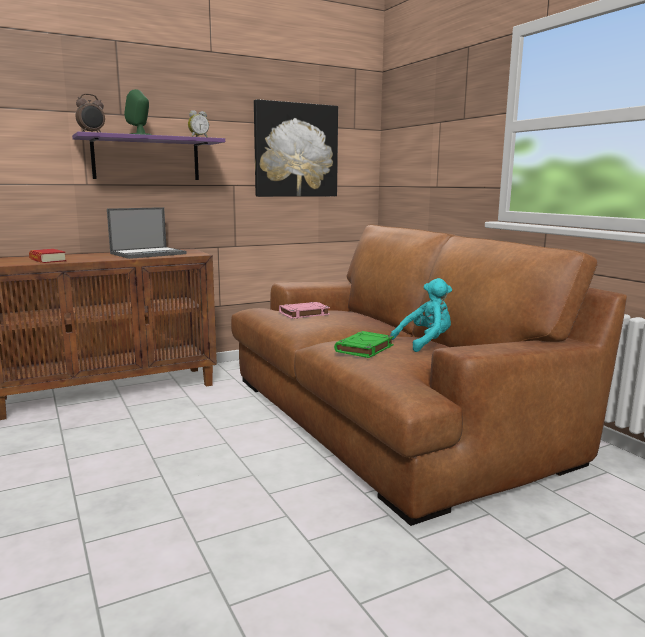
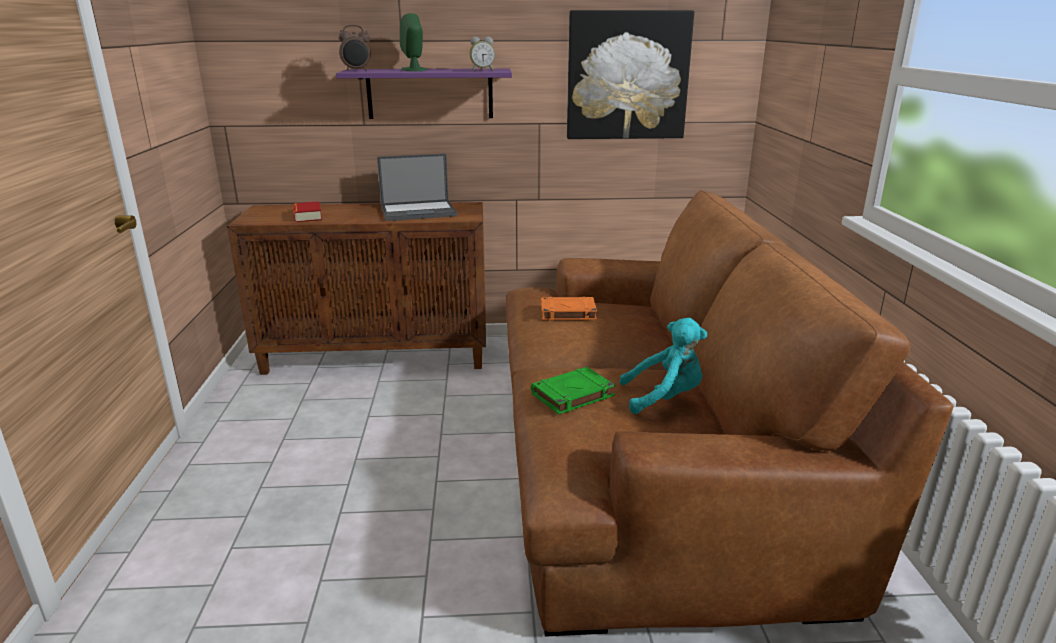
camera: 25 degrees right, 10 degrees up
(303, 314) = (567, 313): pink book -> orange book

